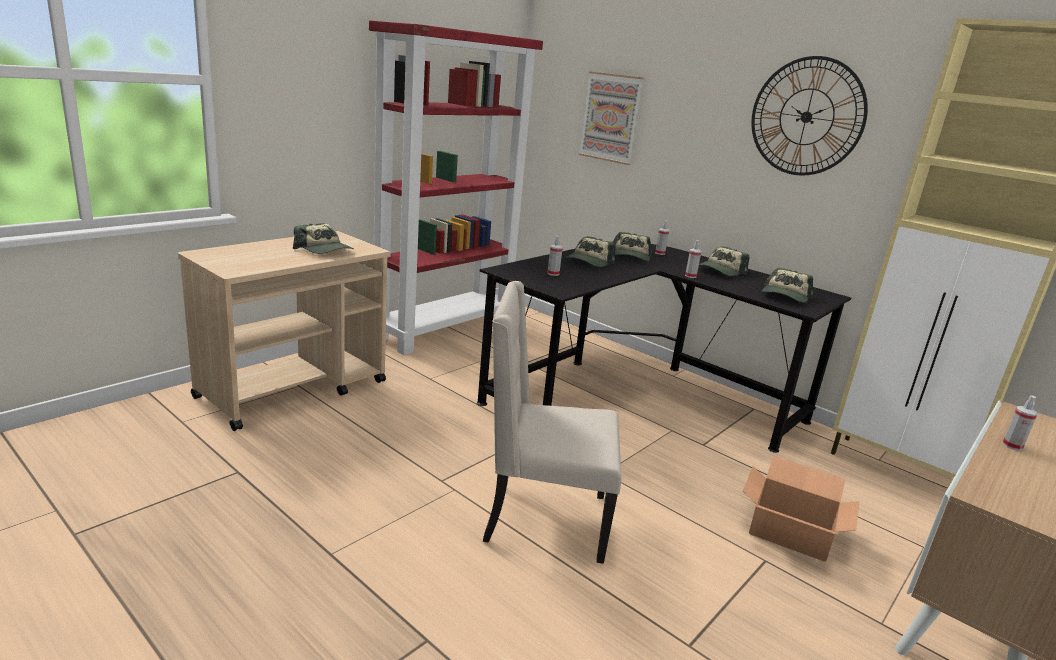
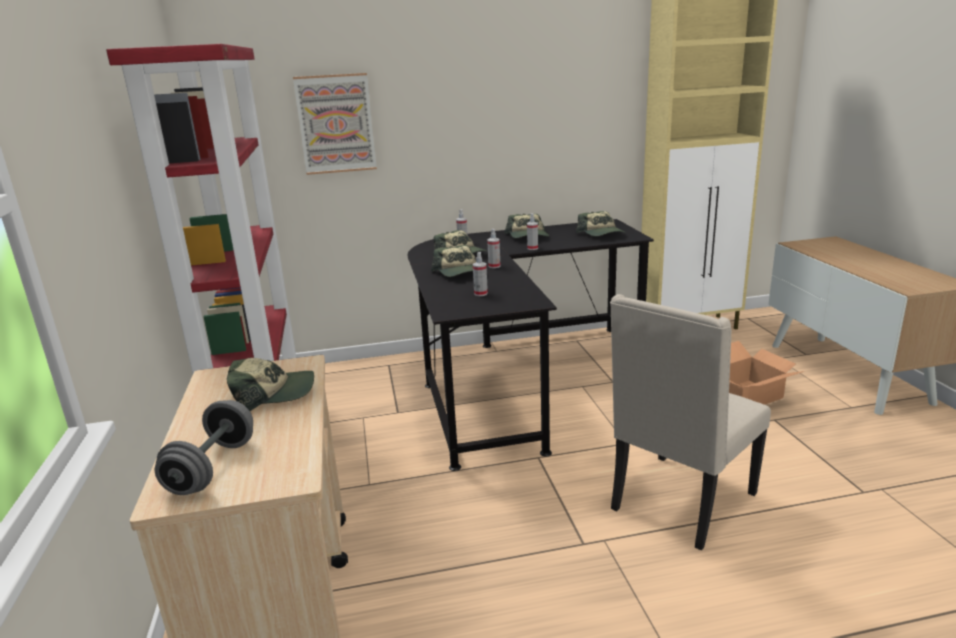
camera: 50 degrees left, 0 degrees up
(233, 255) = (212, 467): none -> grey dumbbell
(806, 117) = (545, 81): wall clock -> none
(1012, 446) = (842, 260): spray bottle -> spray bottle (494, 266)

